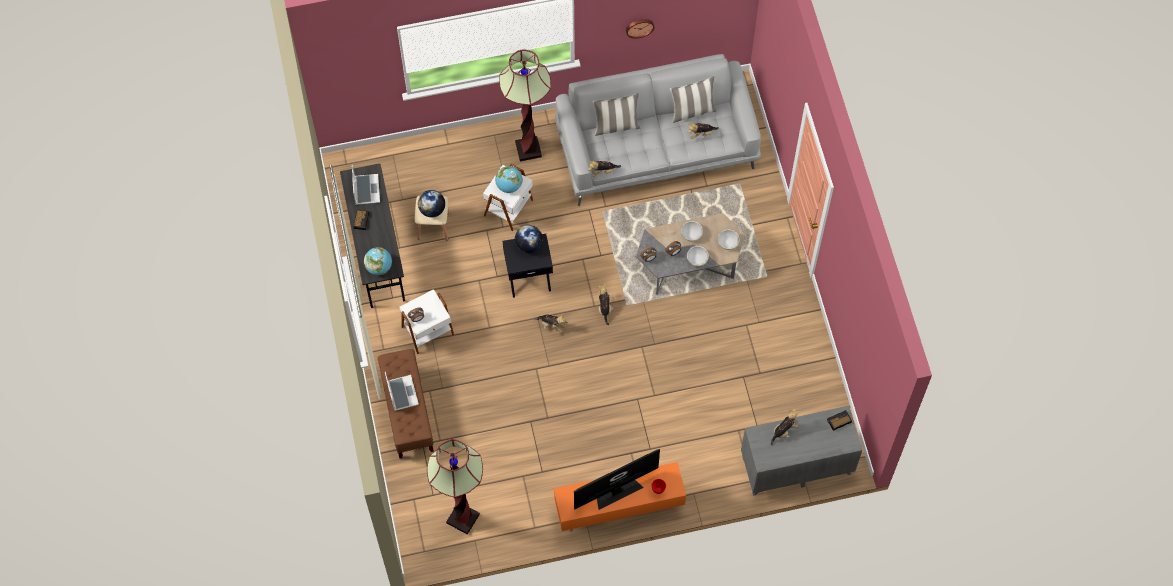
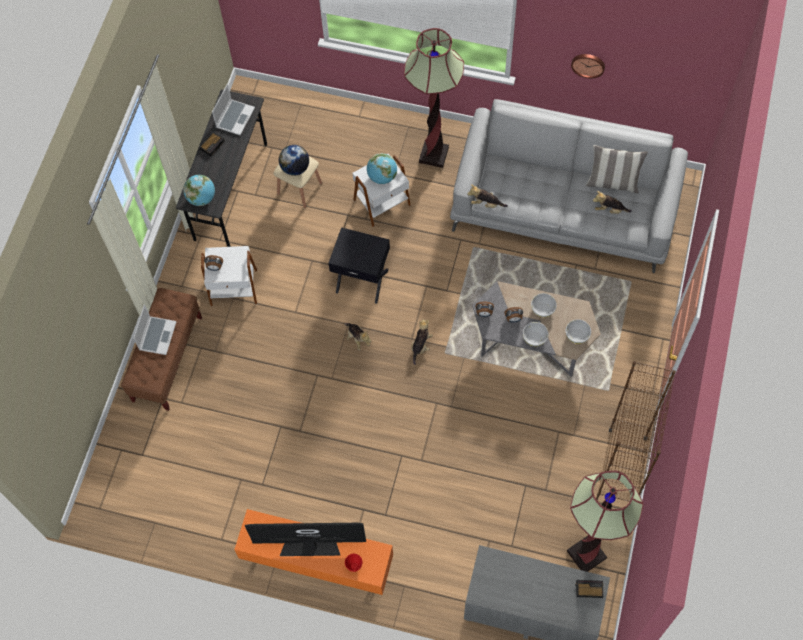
camera: 30 degrees right, 0 degrees up
(463, 518) = (156, 494): floor lamp -> floor lamp (586, 554)
(529, 245) = (365, 243): globe -> none
(616, 125) = (525, 164): pillow -> none
(784, 431) = (520, 570): plush toy -> none
(807, 331) = (621, 469): none -> brown bookcase

